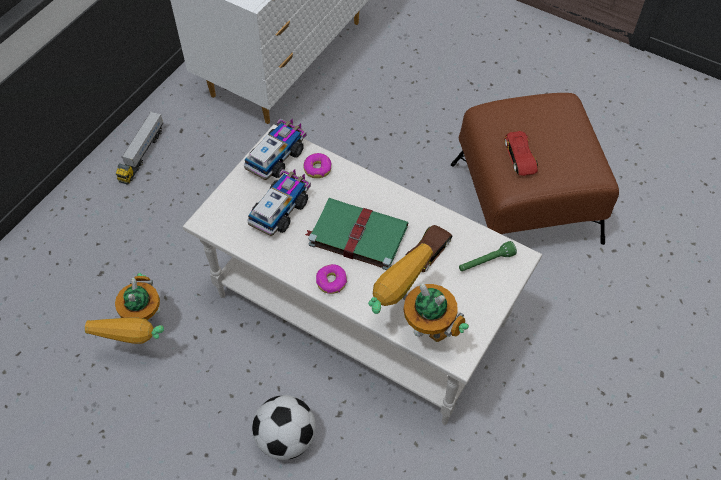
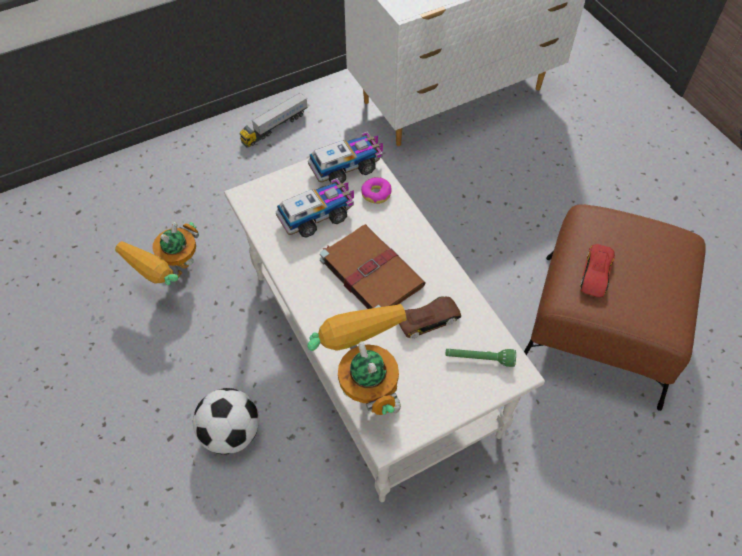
camera: 30 degrees right, 0 degrees up
(331, 282) = (316, 304): donut -> none
(356, 235) = (370, 271): green book -> brown book

